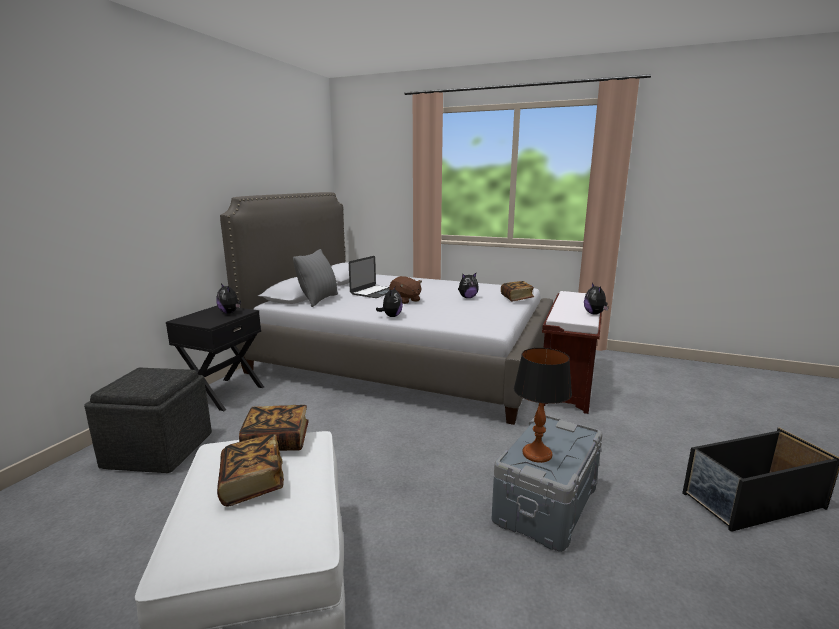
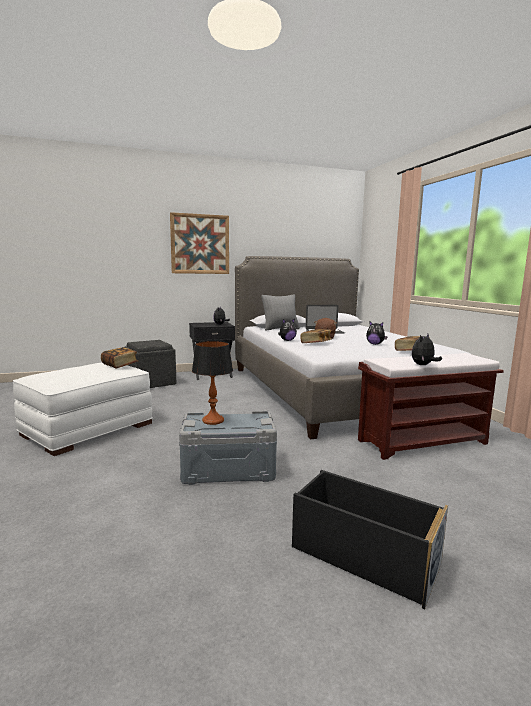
camera: 50 degrees right, 5 degrees down
(159, 180) = (200, 244): none -> picture
(252, 483) = (83, 370): book -> book (316, 343)

